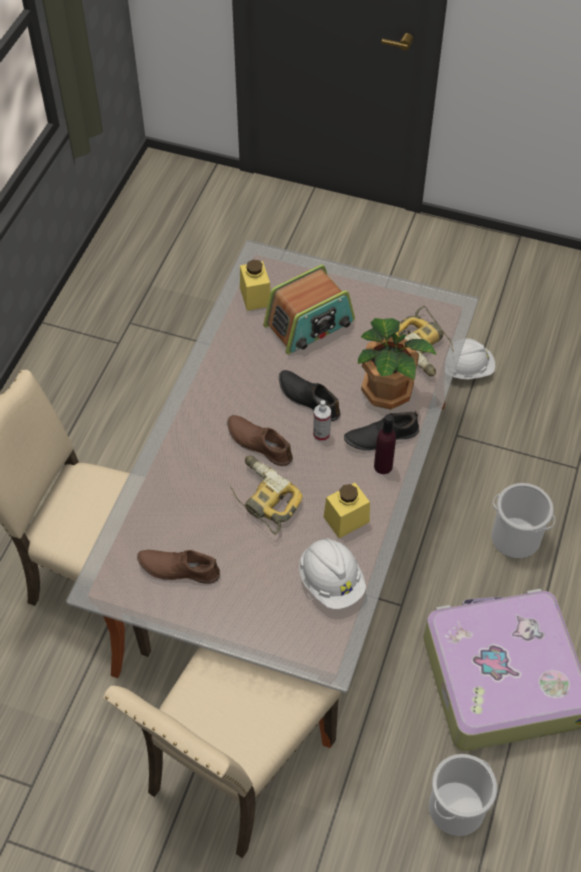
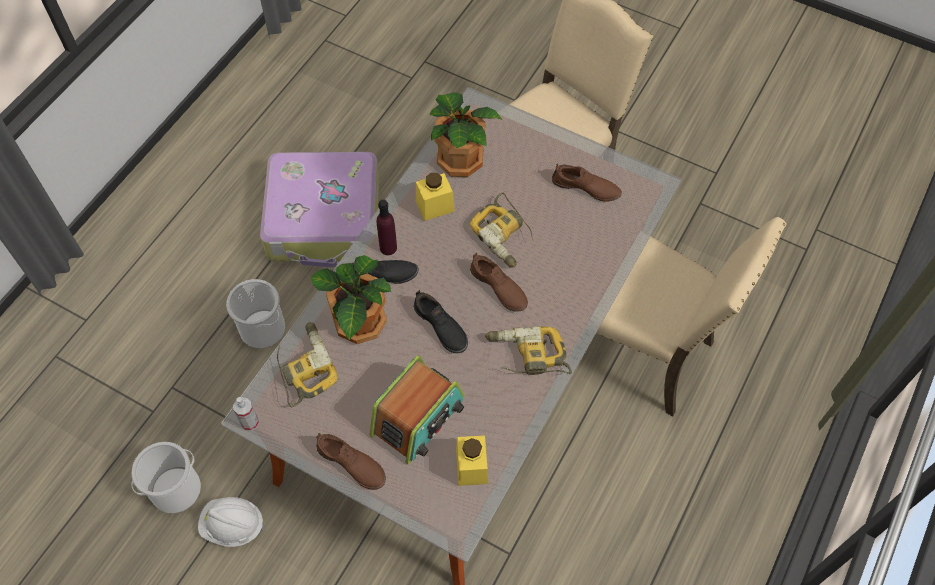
camera: 170 degrees left, 5 degrees up
(221, 386) = (527, 356): none -> power drill
(309, 324) = (418, 417): radio -> radio turned 150 degrees clockwise
(321, 434) = (437, 287): spray bottle -> spray bottle (250, 422)
(331, 582) = (460, 159): white hard hat -> potted plant
(356, 284) = (351, 464): none -> brown shoe
(456, 809) = (390, 143): bucket -> bucket (176, 489)

